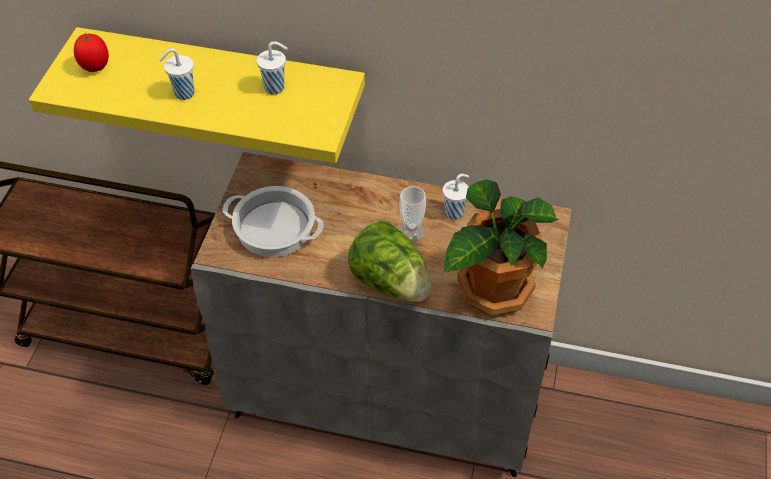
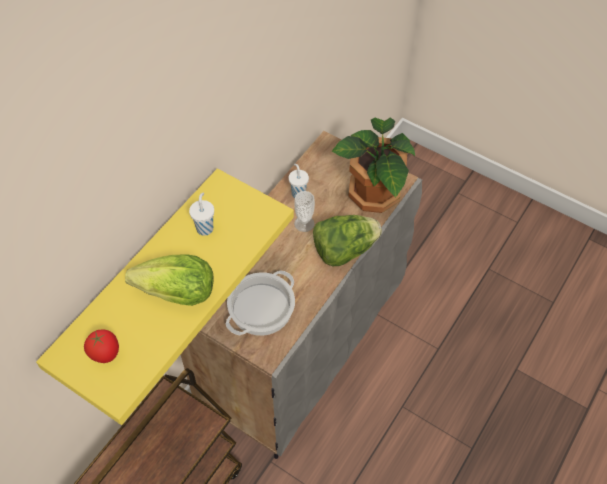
camera: 70 degrees left, 5 degrees up
(183, 94) = (178, 293): white cup -> lettuce

